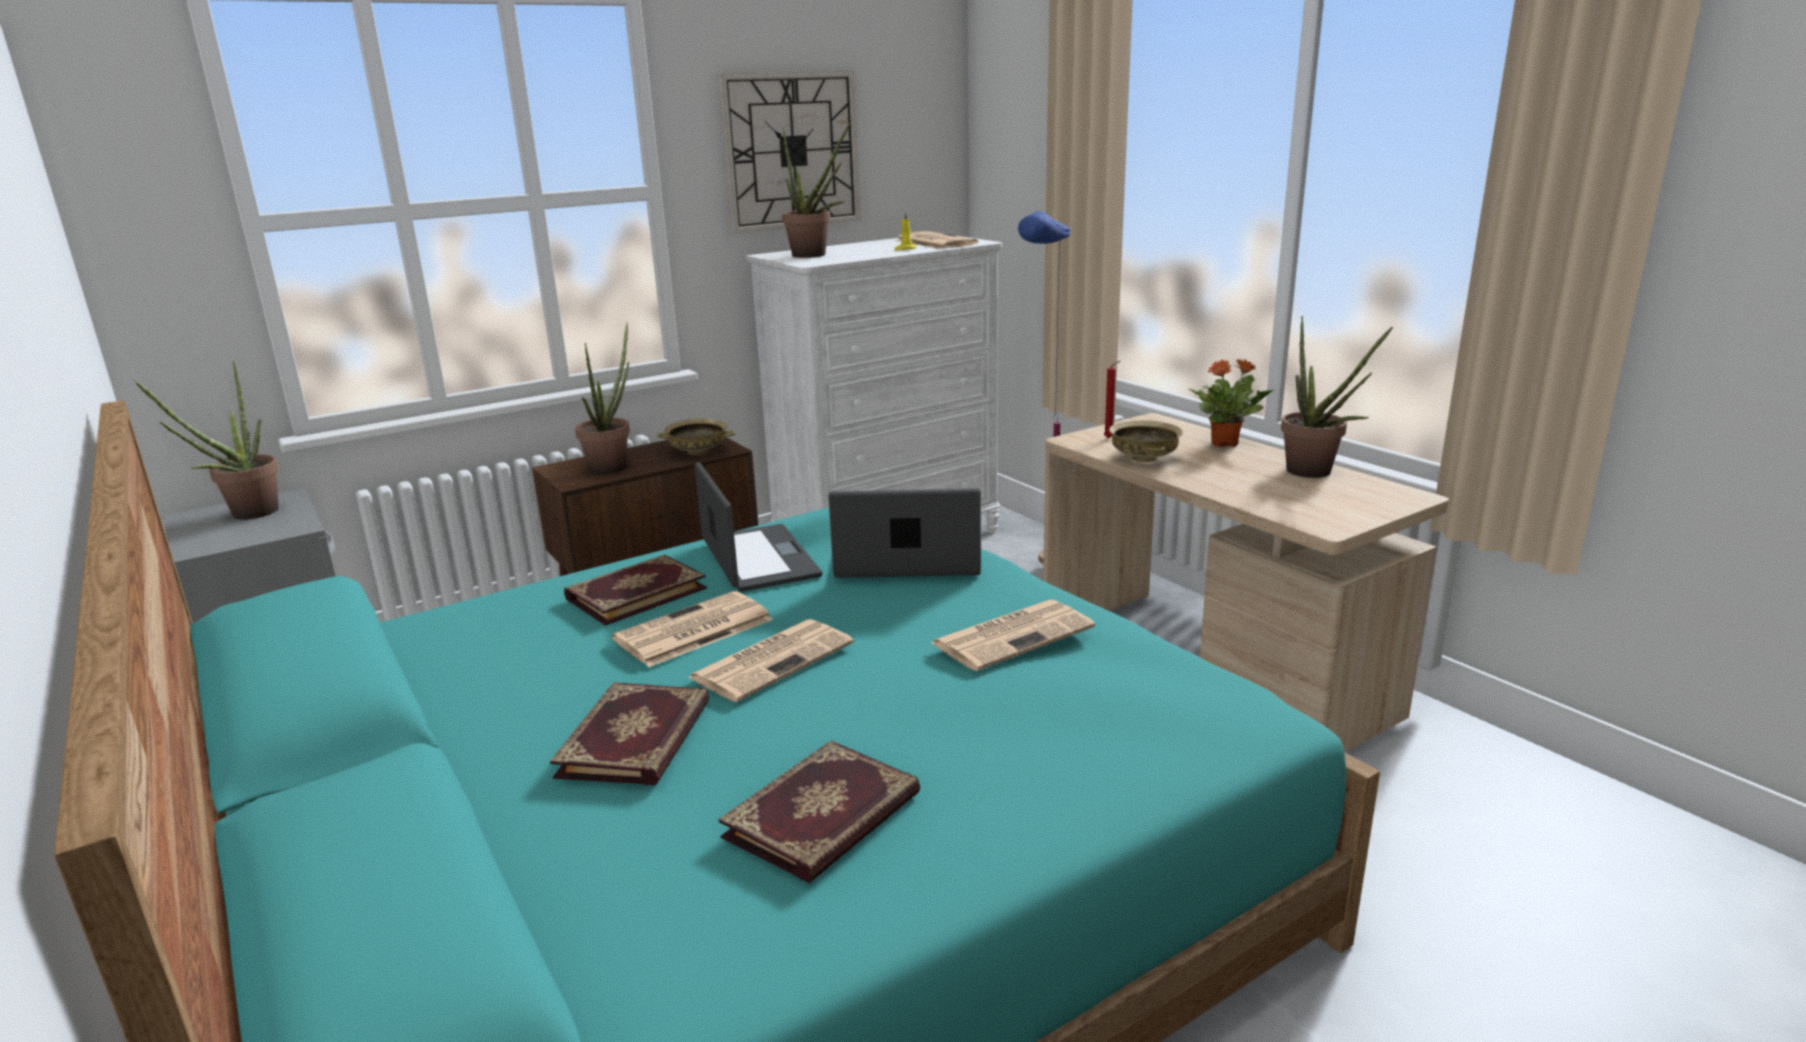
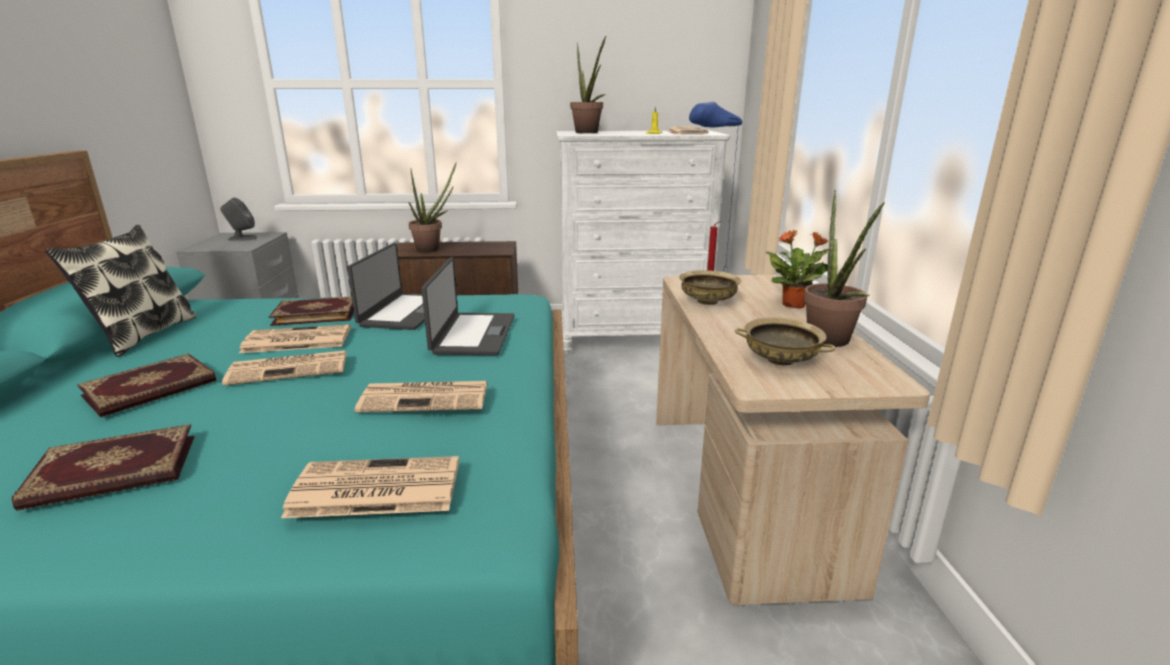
camera: 30 degrees right, 0 degrees up
(246, 515) = (242, 238): potted plant -> grey speaker
(422, 693) = (143, 335): none -> pillow
(698, 451) = (485, 250): beige bowl -> beige bowl (781, 360)
(792, 151) = (599, 63): wall clock -> none
(907, 562) = (472, 334): laptop -> laptop turned 60 degrees clockwise
(1139, 721) = (373, 489): none -> newspaper

